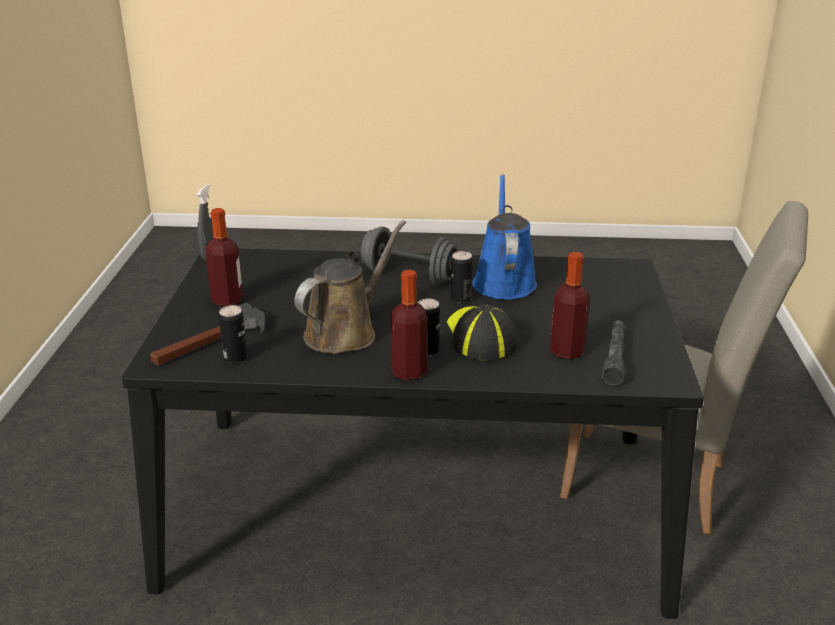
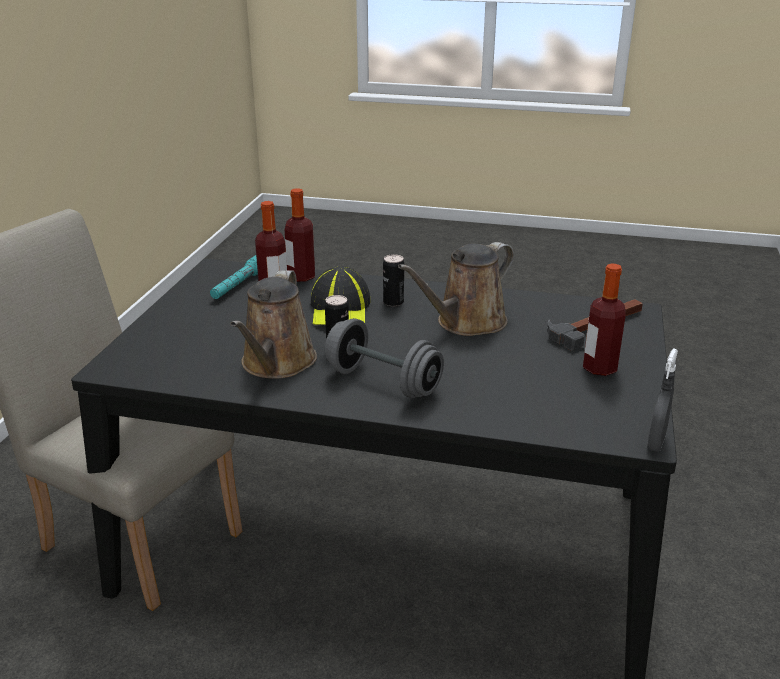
camera: 170 degrees left, 0 degrees up
(235, 358) = (566, 310): can -> none
(409, 372) = (415, 288): bottle -> bottle (301, 277)
(503, 281) = (276, 364): blue watering can -> brown watering can
(614, 358) = (239, 285): grey flashlight -> turquoise flashlight

